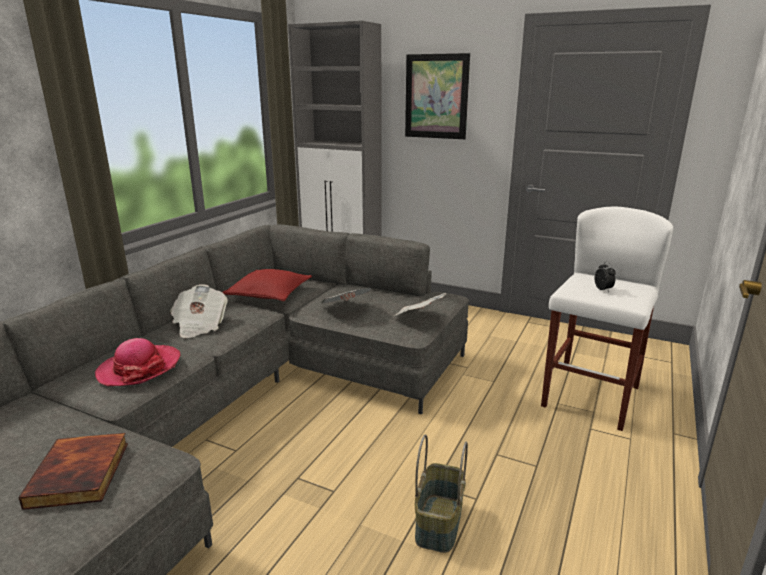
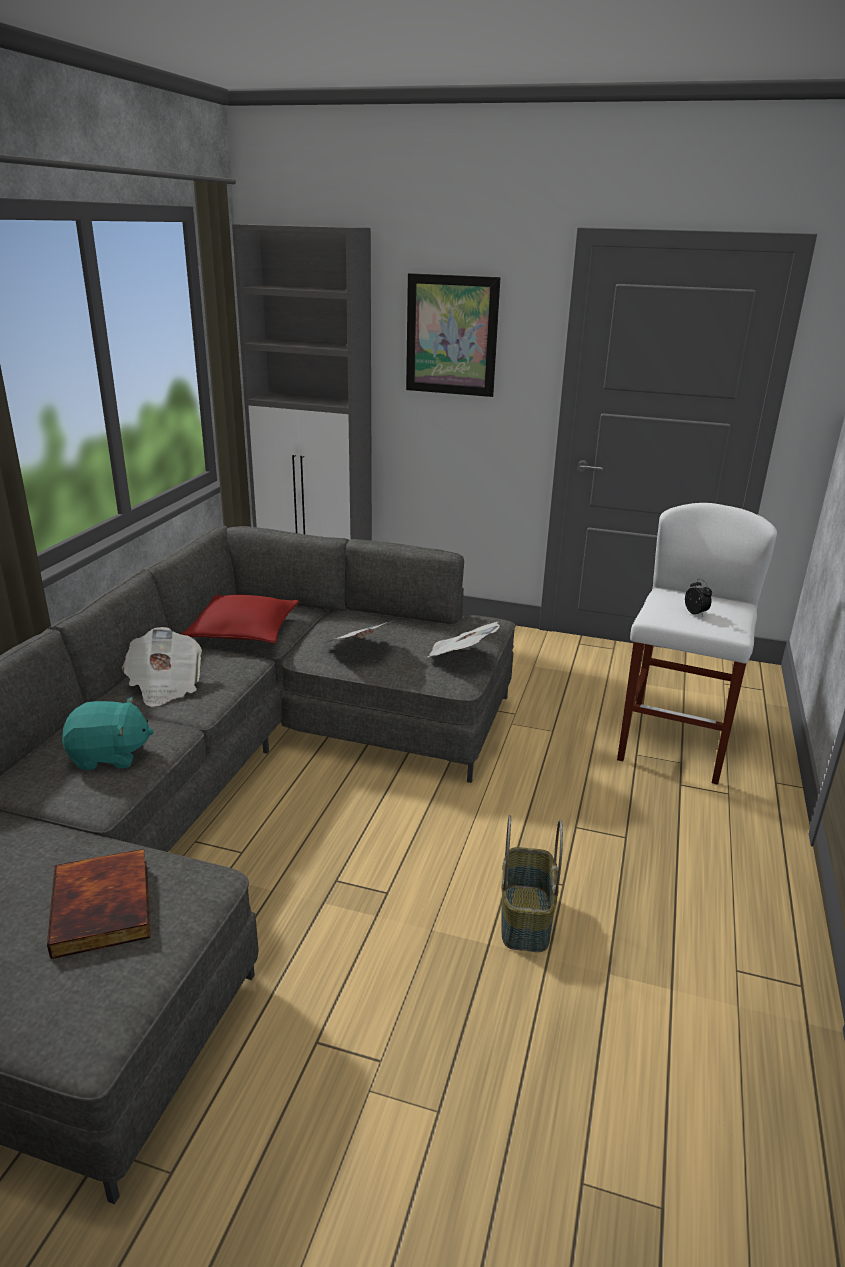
camera: 10 degrees left, 5 degrees up
(139, 368) = (109, 756): hat -> turquoise plush toy

